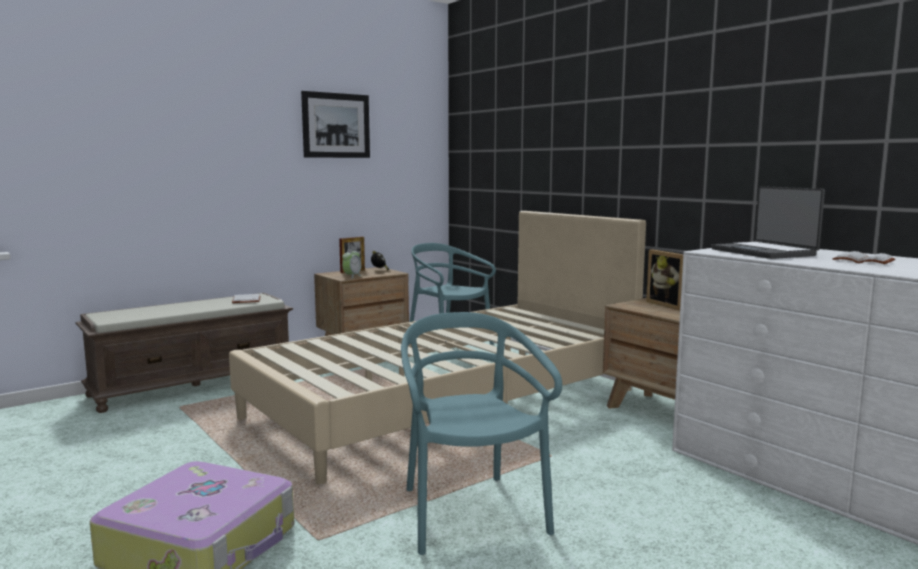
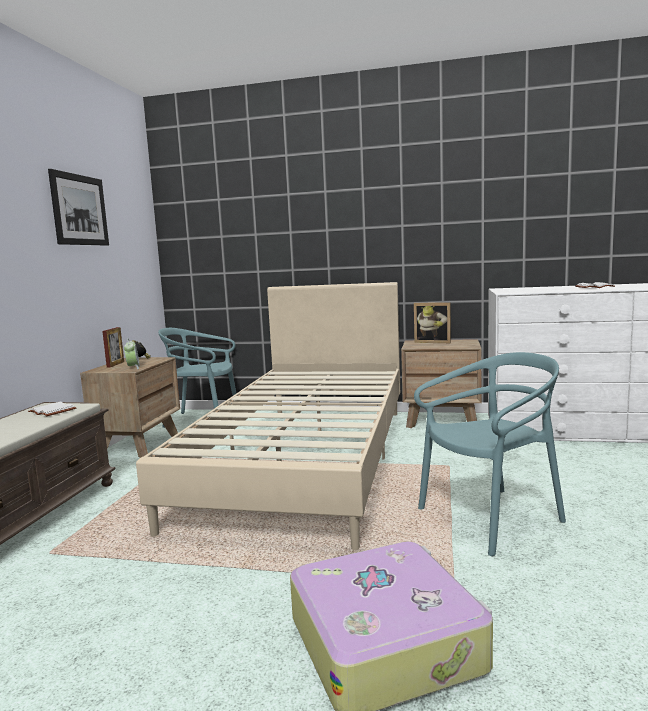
camera: 40 degrees left, 0 degrees up
(470, 513) = (491, 518): turquoise chair -> turquoise chair turned 120 degrees clockwise
(764, 252) = (533, 290): laptop -> none

